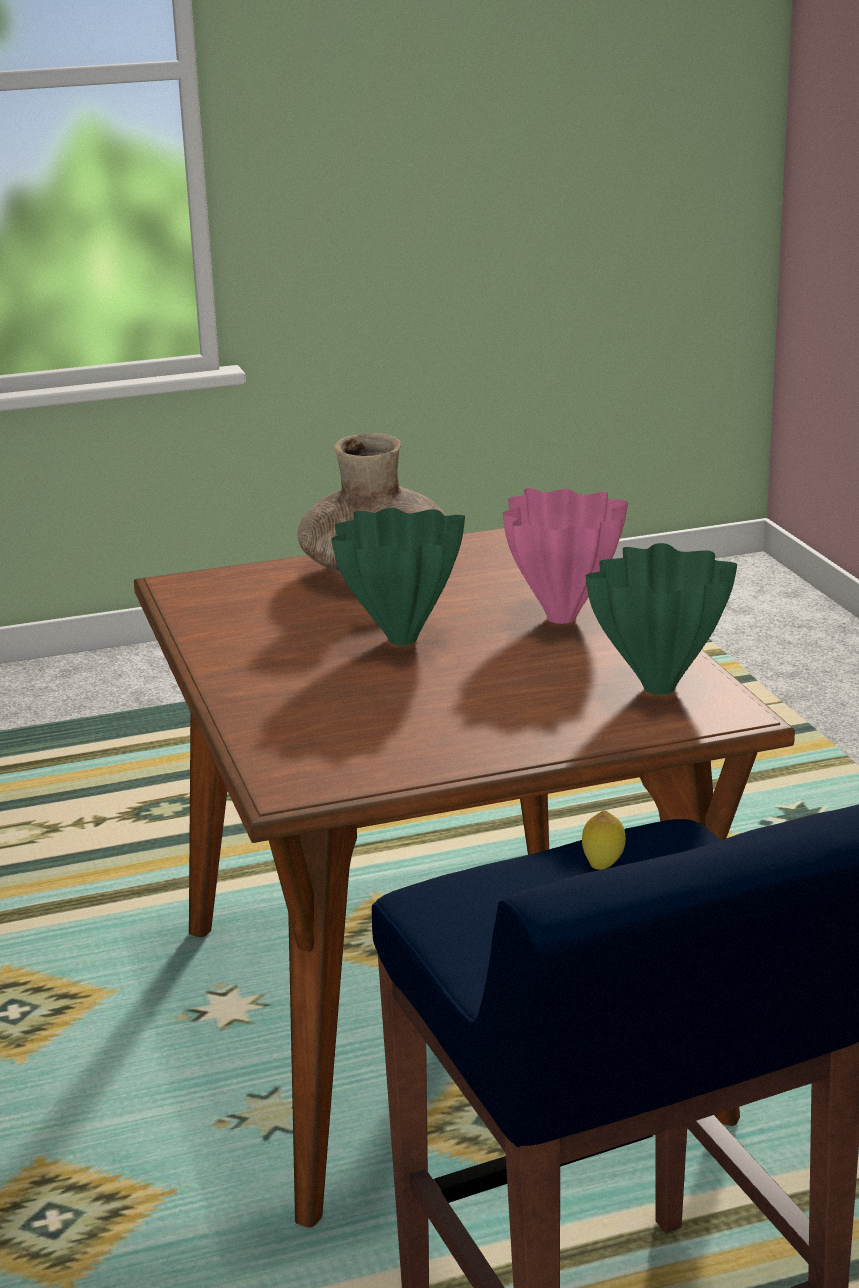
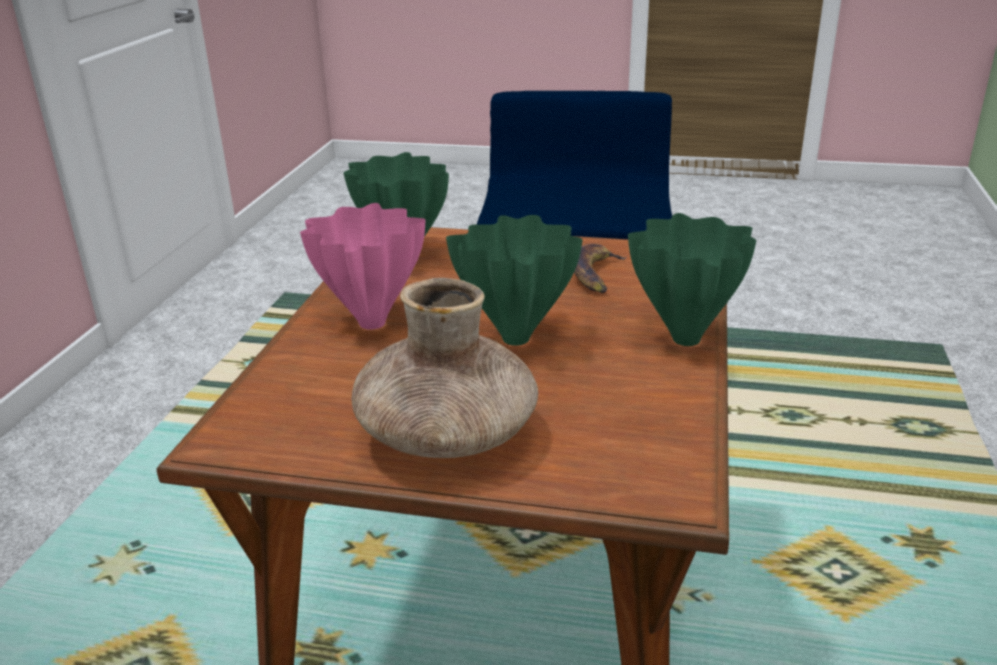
camera: 150 degrees left, 5 degrees up
(232, 679) = (685, 338): none -> green vase
(390, 723) = (595, 274): none -> banana
(603, 866) = (553, 211): lemon -> none

